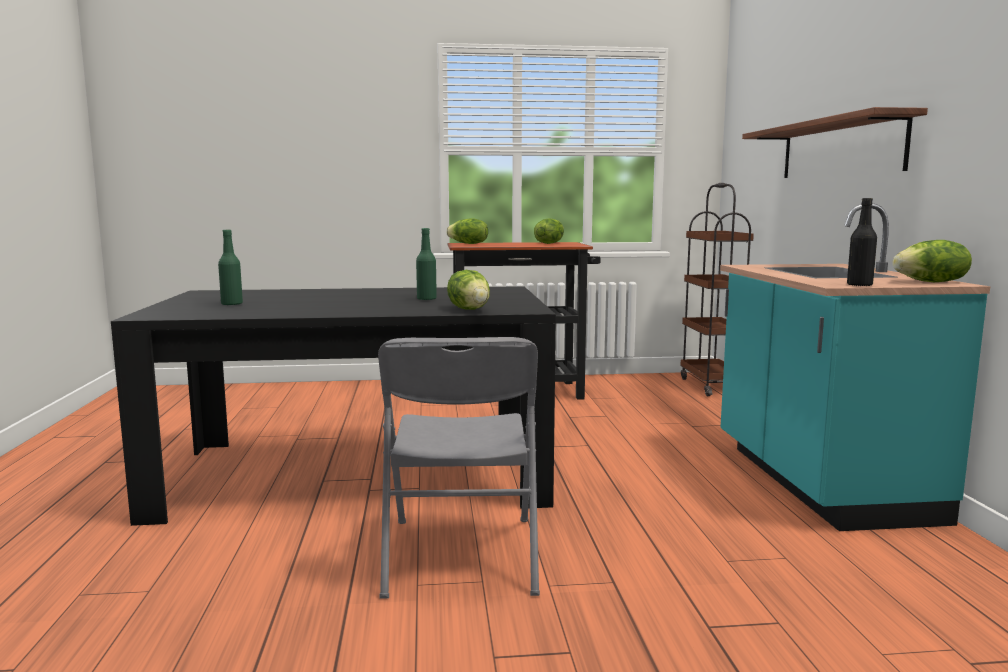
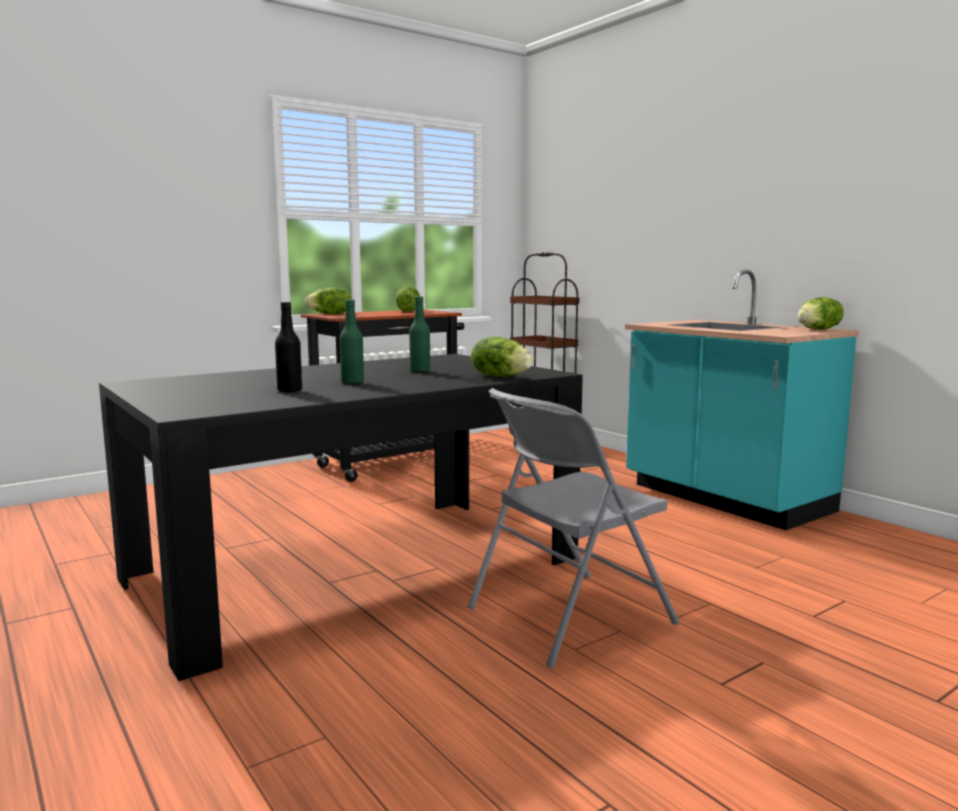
camera: 30 degrees left, 0 degrees up
(232, 304) = (232, 392): green bottle -> green bottle (352, 382)
(461, 555) = (570, 615): grey chair -> grey chair turned 90 degrees clockwise
(839, 149) = (685, 225): shelf -> none
(859, 285) = (794, 334): black bottle -> black bottle (289, 390)

